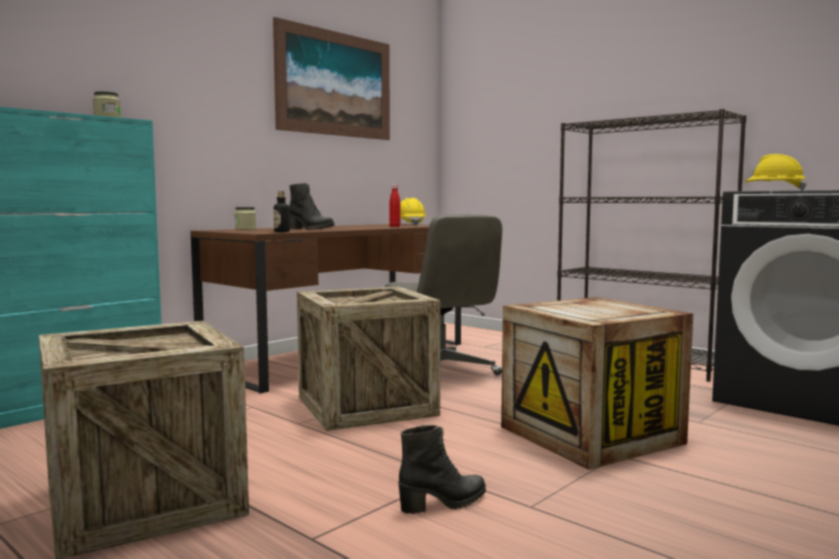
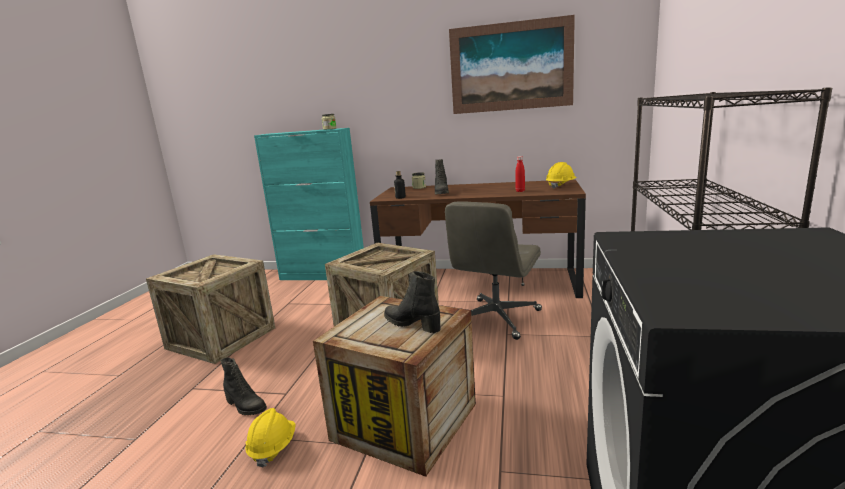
camera: 60 degrees right, 10 degrees up
(603, 306) = (412, 324): none -> black boot
(773, 191) = (732, 238): yellow hard hat -> yellow hard hat (272, 447)

